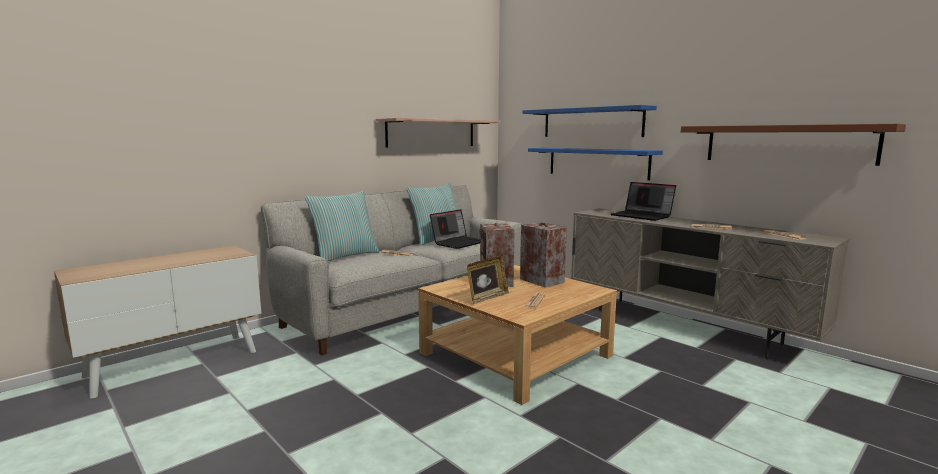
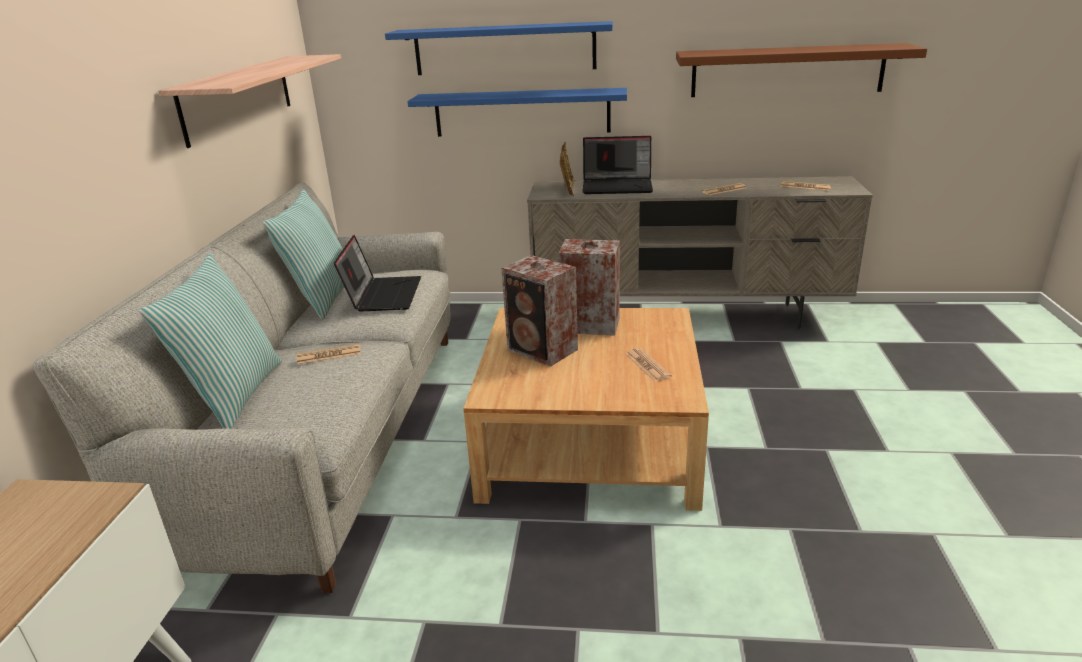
camera: 40 degrees left, 15 degrees up
(487, 297) = (586, 385): picture frame -> picture frame (567, 190)

